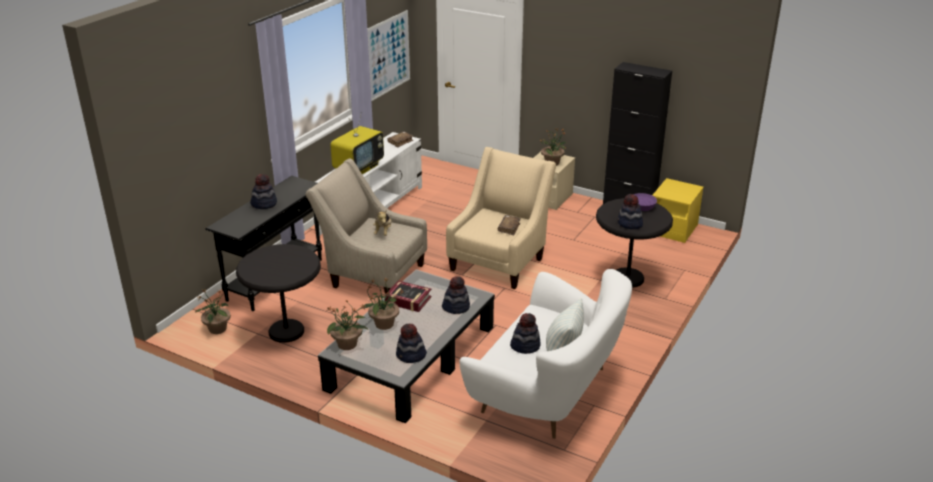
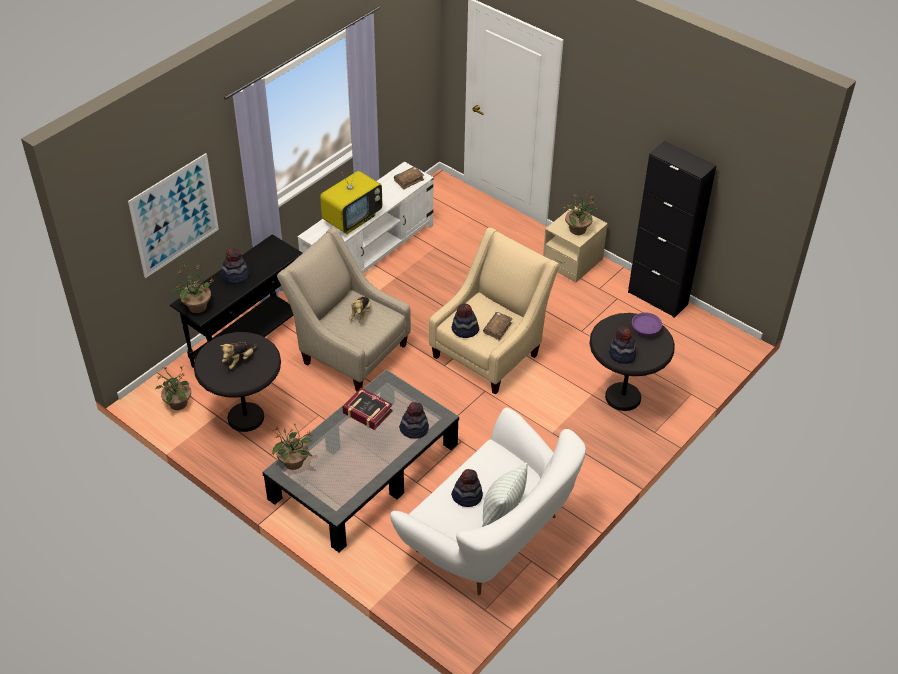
camera: 10 degrees right, 15 degrees up
(281, 263) = (240, 360): none -> plush toy
(383, 324) = (335, 441): potted plant -> potted plant (197, 307)
(388, 55) = (405, 75): picture -> picture (175, 215)
(411, 356) = (352, 487): hat -> hat (465, 330)
(673, 229) = (700, 331): yellow nightstand -> none

